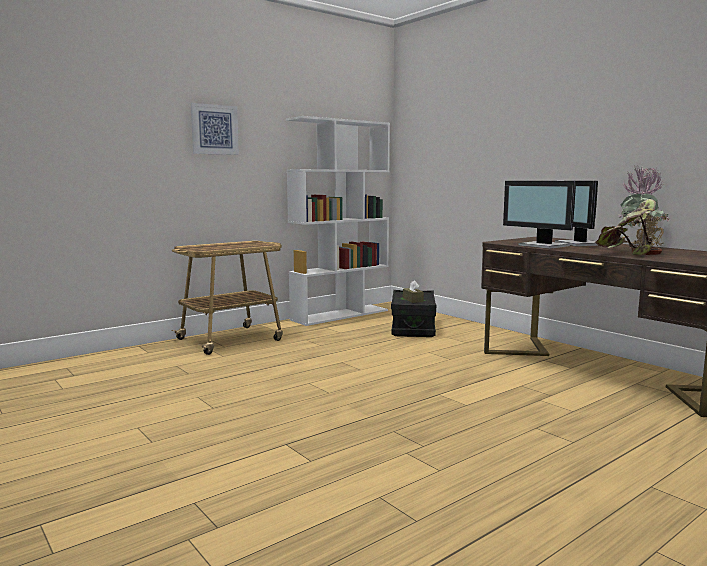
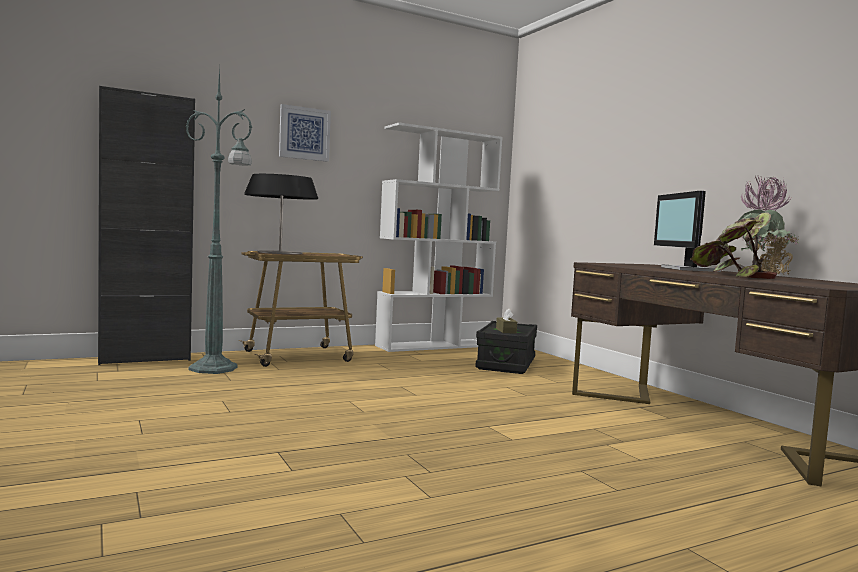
camera: 10 degrees right, 5 degrees down
(89, 358) = (144, 359): none -> black cabinet
(165, 362) = (215, 369): none -> green floor lamp
(208, 247) = (280, 252): none -> table lamp
(543, 246) = (640, 267): monitor -> none

